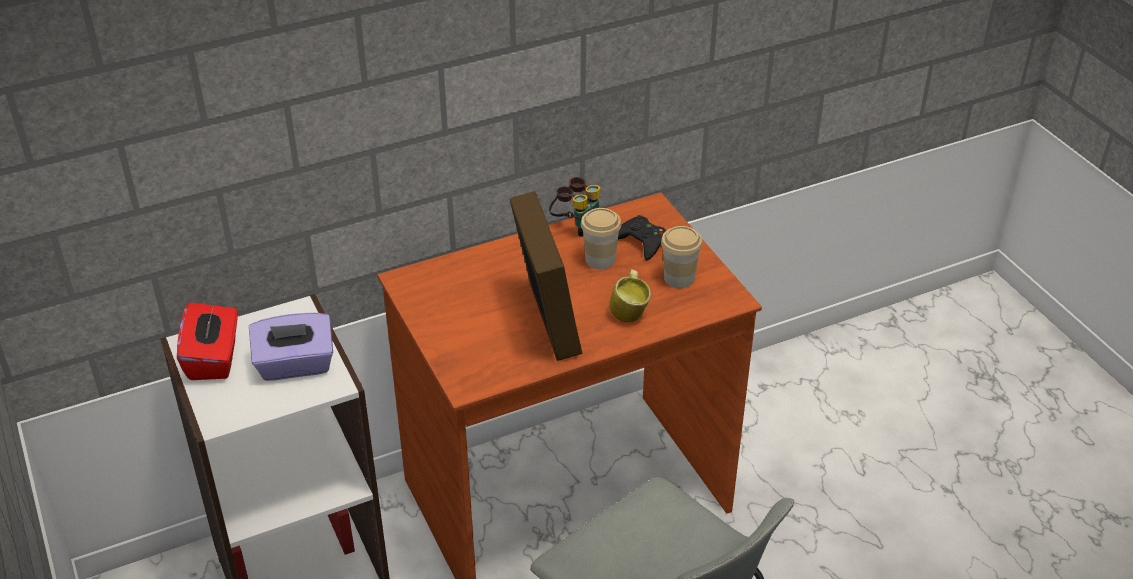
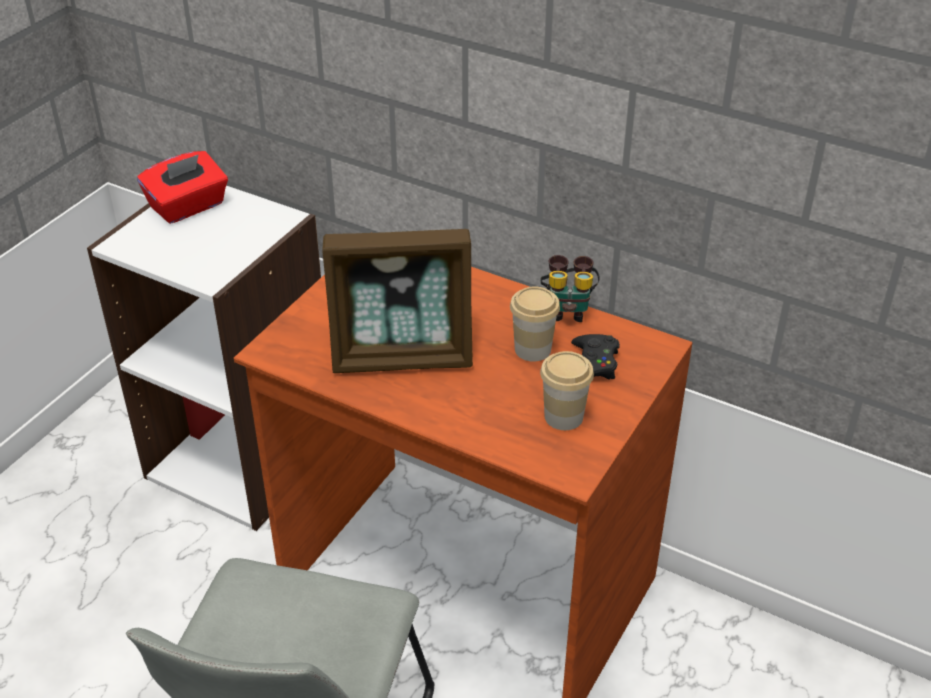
camera: 55 degrees right, 0 degrees up
(295, 365) = (215, 249): purple tissue box -> none
(546, 321) = (403, 357): picture frame -> picture frame turned 45 degrees clockwise
(630, 312) = (473, 406): mug -> none

